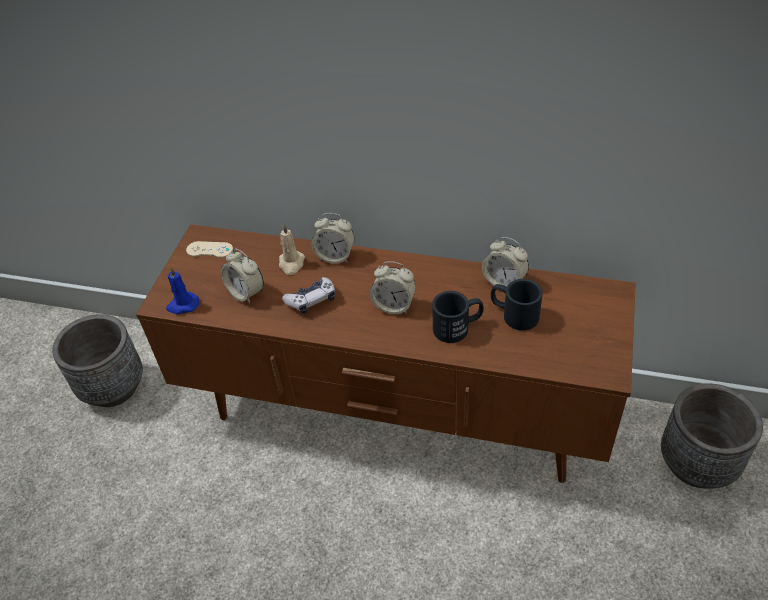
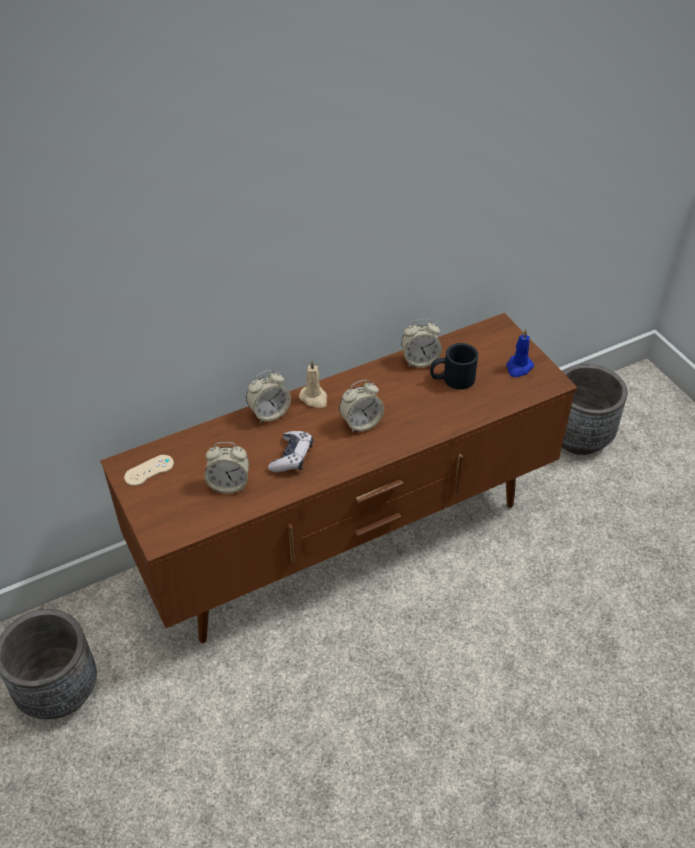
camera: 45 degrees left, 0 degrees up
(182, 305) = (184, 527): blue candle -> blue candle (518, 367)
(291, 264) = (239, 439): beige candle -> beige candle (314, 398)
(458, 327) = (424, 410): black mug -> none

